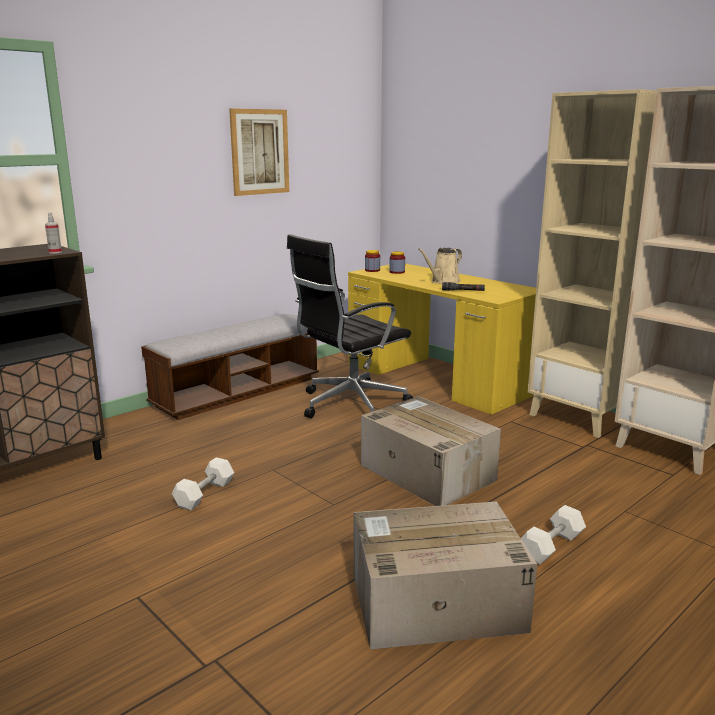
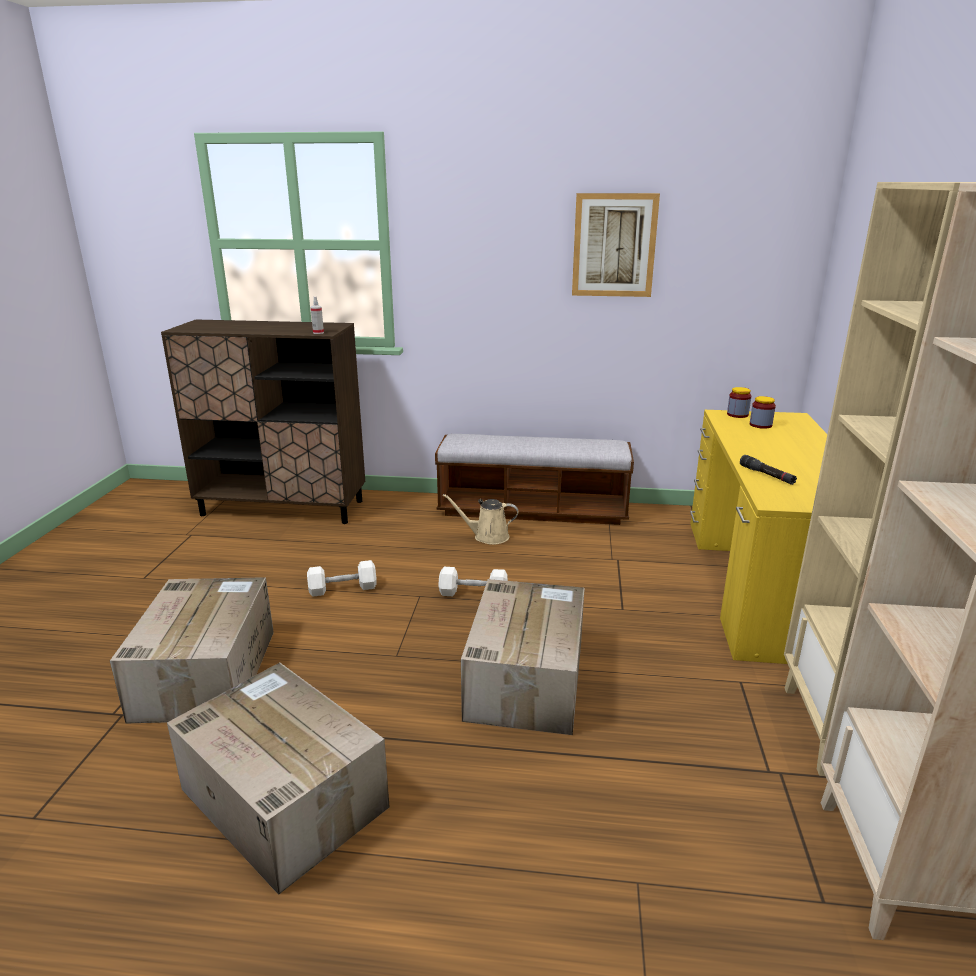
camera: 50 degrees right, 5 degrees up
(220, 594) = (206, 672): none -> cardboard box
(350, 405) = (601, 568): black office chair -> none
(443, 281) = (780, 455): beige watering can -> beige watering can (487, 536)
(551, 546) = (471, 842): white dumbbell -> white dumbbell (473, 593)

